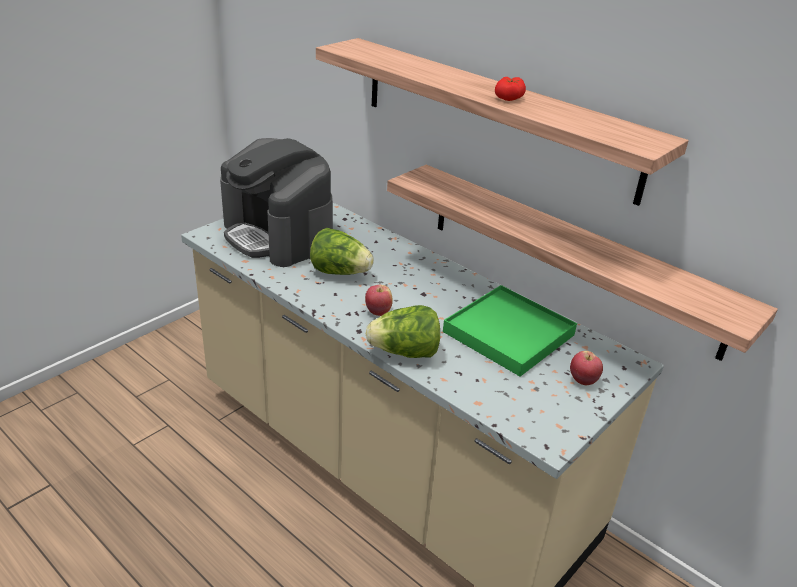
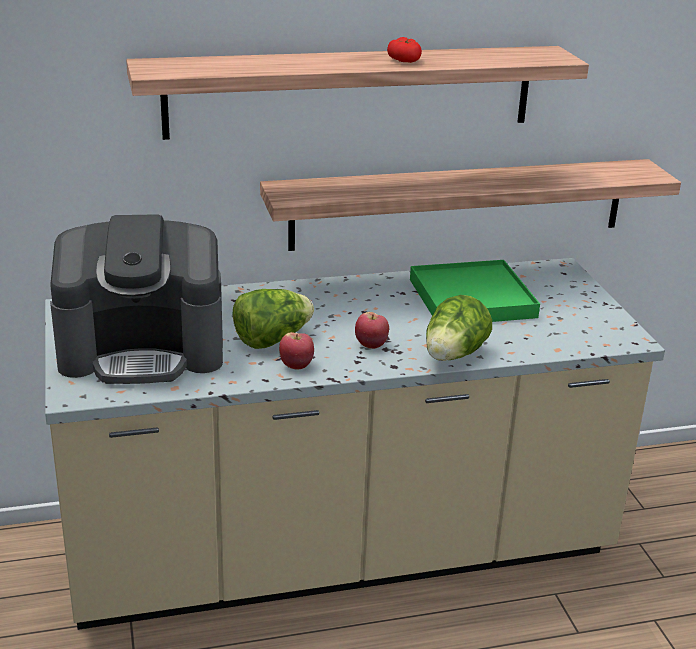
camera: 55 degrees left, 5 degrees down
(583, 380) = (566, 295): apple -> apple (296, 366)

